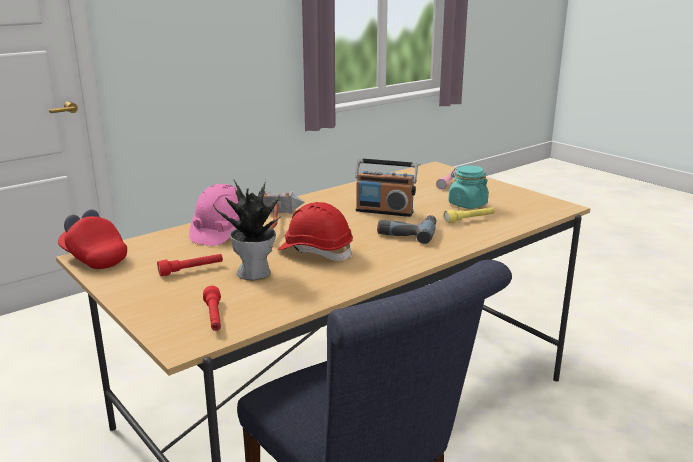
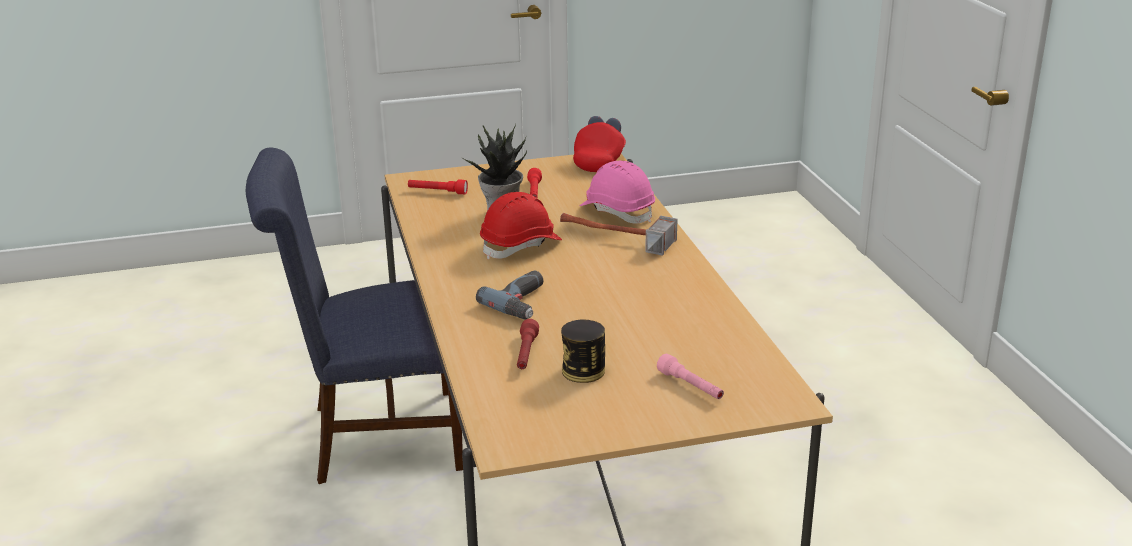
camera: 115 degrees right, 5 degrees up
(94, 258) = (600, 161): red cap -> red cap turned 45 degrees counterclockwise
(384, 211) = (606, 306): radio -> none
(467, 204) = (583, 371): turquoise jar -> can
(469, 220) = (526, 353): yellow flashlight -> red flashlight

